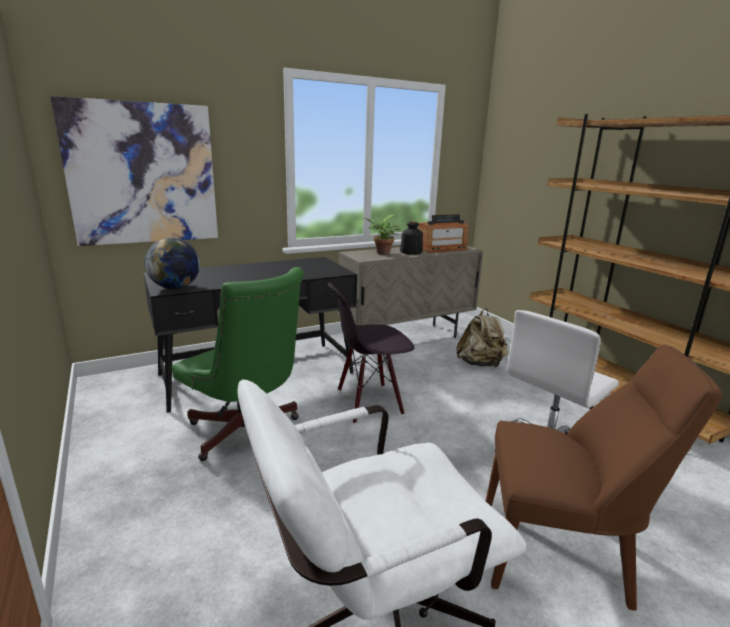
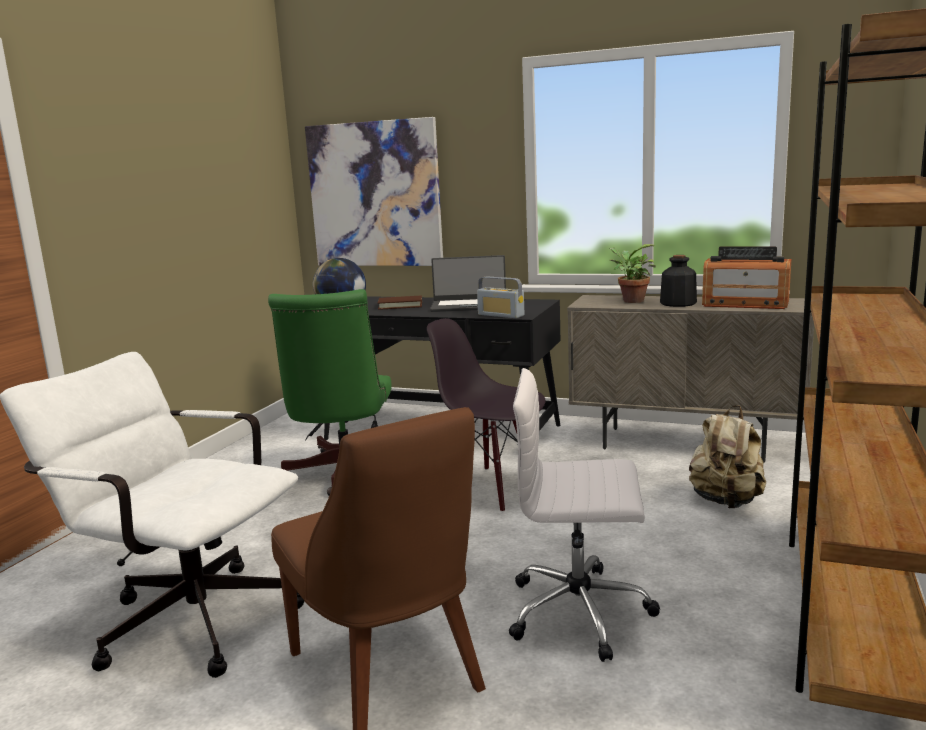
camera: 50 degrees right, 5 degrees down
(219, 276) = (400, 305): none -> brown book
(278, 269) = (469, 306): none -> laptop
(327, 273) = (501, 315): none -> radio

